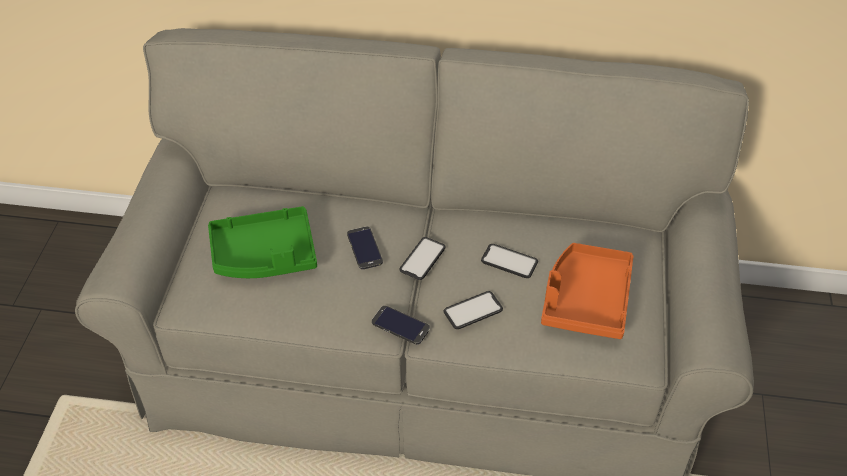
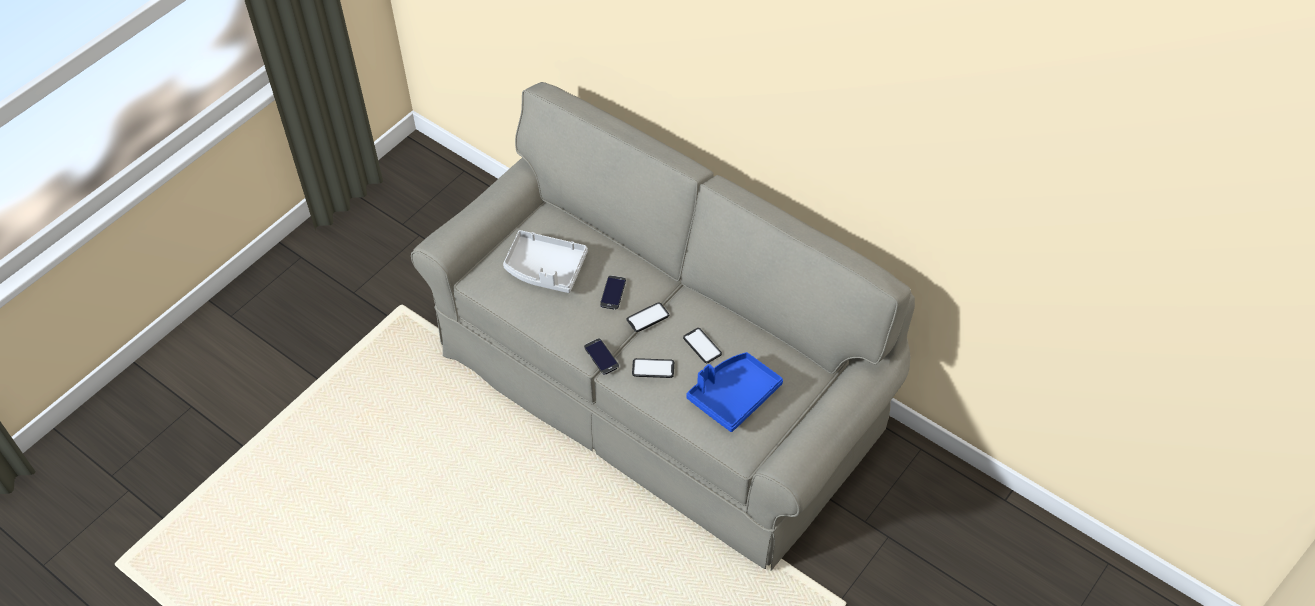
camera: 30 degrees right, 5 degrees up
(265, 255) = (545, 269): green tray -> grey tray
(585, 299) = (733, 396): orange tray -> blue tray

